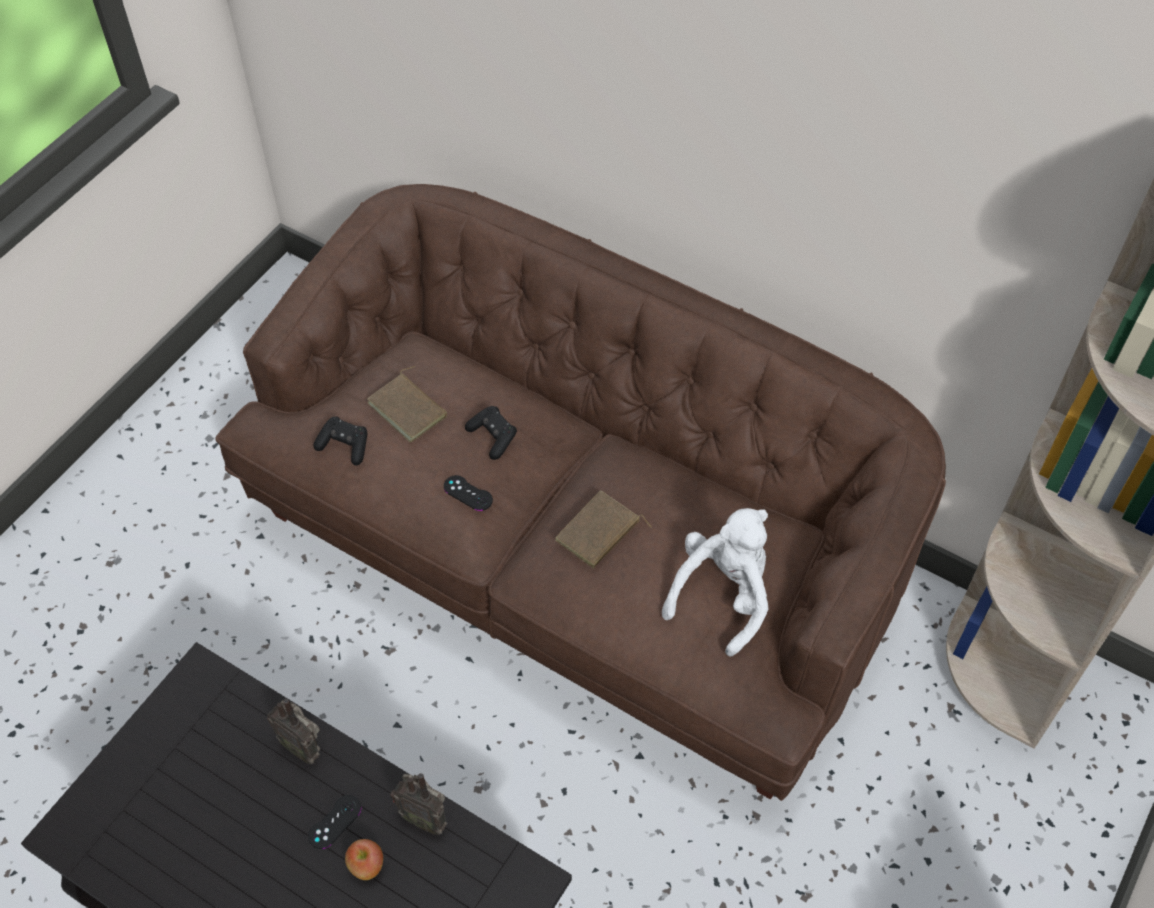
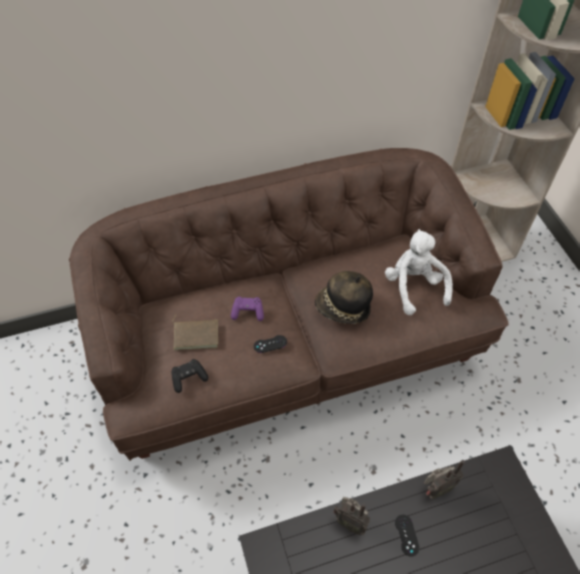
camera: 50 degrees left, 0 degrees up
(302, 746) = (350, 522): radio -> radio turned 45 degrees clockwise
(366, 866) = (443, 536): apple -> none
(493, 437) = (248, 312): black game controller -> purple game controller
(599, 533) = (343, 308): brown book -> hat

